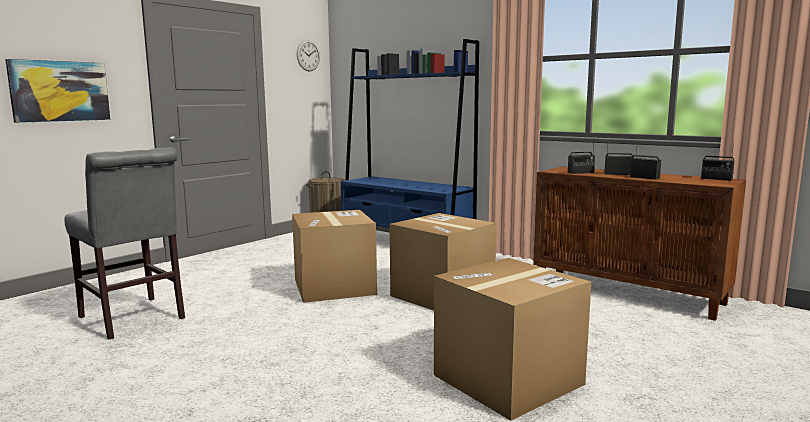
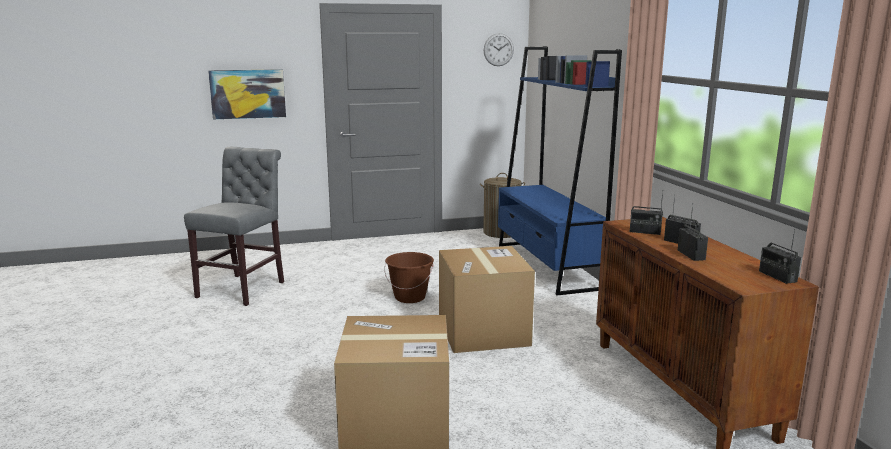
camera: 35 degrees right, 5 degrees up
(134, 319) = (244, 288): grey chair -> grey chair turned 150 degrees counterclockwise
(334, 287) = (410, 297): cardboard box -> brown bucket

